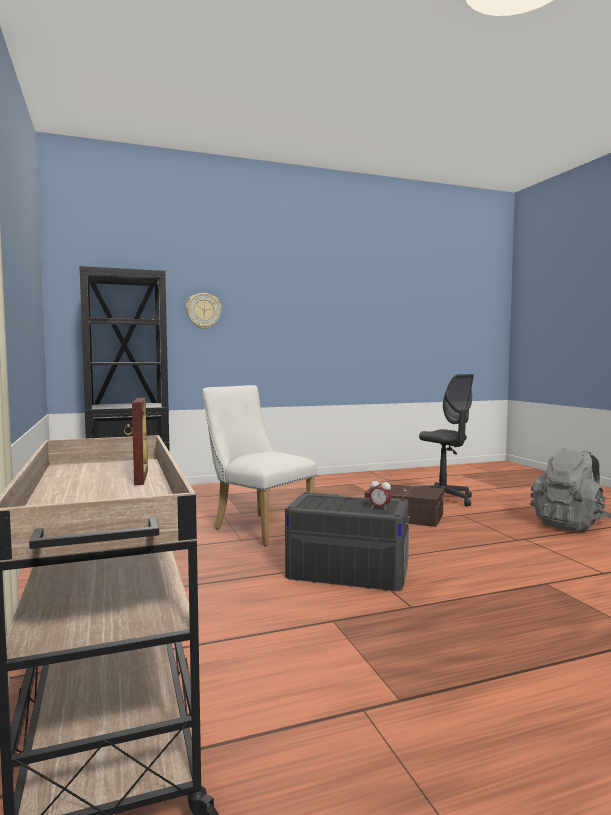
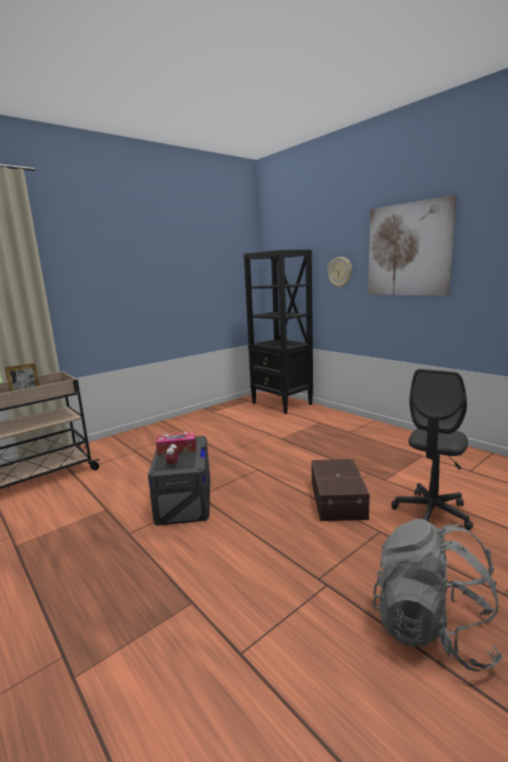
camera: 70 degrees right, 10 degrees up
(258, 527) = (253, 451): white chair -> none
(286, 295) = (408, 250): none -> picture
(331, 503) = (177, 448): none -> tissue box

